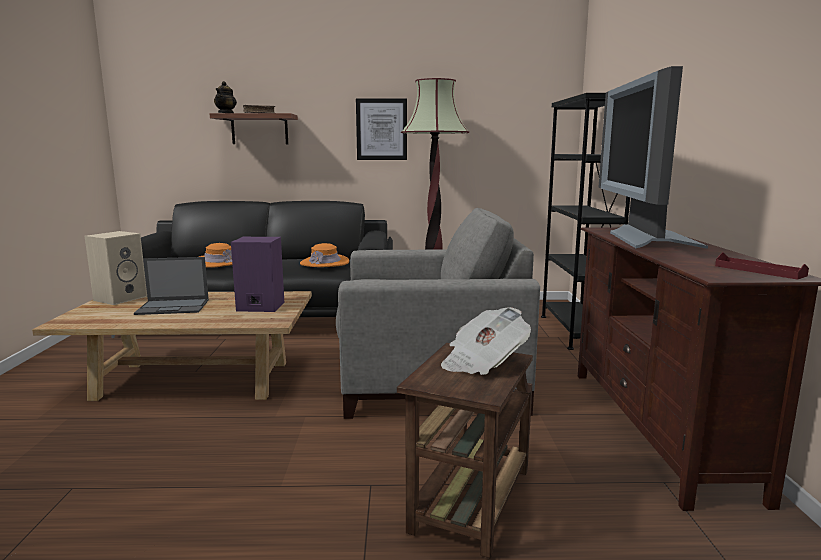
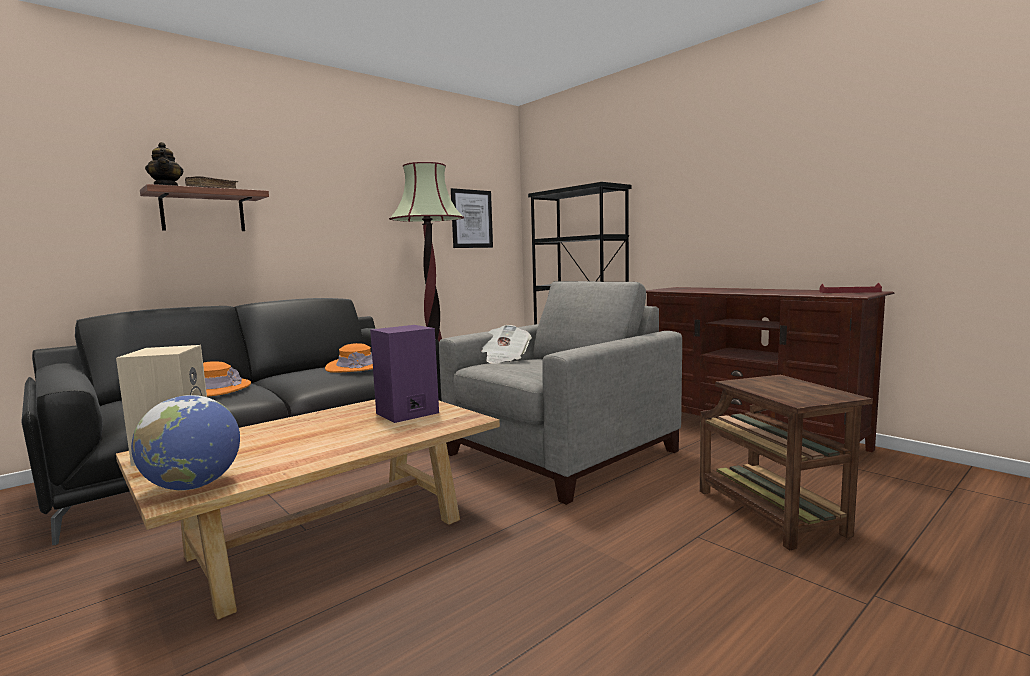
camera: 40 degrees left, 5 degrees down
(78, 319) = (193, 486): none -> globe
(174, 307) = (298, 439): laptop -> none
(381, 129) = (356, 215): picture -> picture (471, 219)
(483, 363) = (779, 384): newspaper -> newspaper (504, 358)
(647, 240) = (720, 290): television -> none

